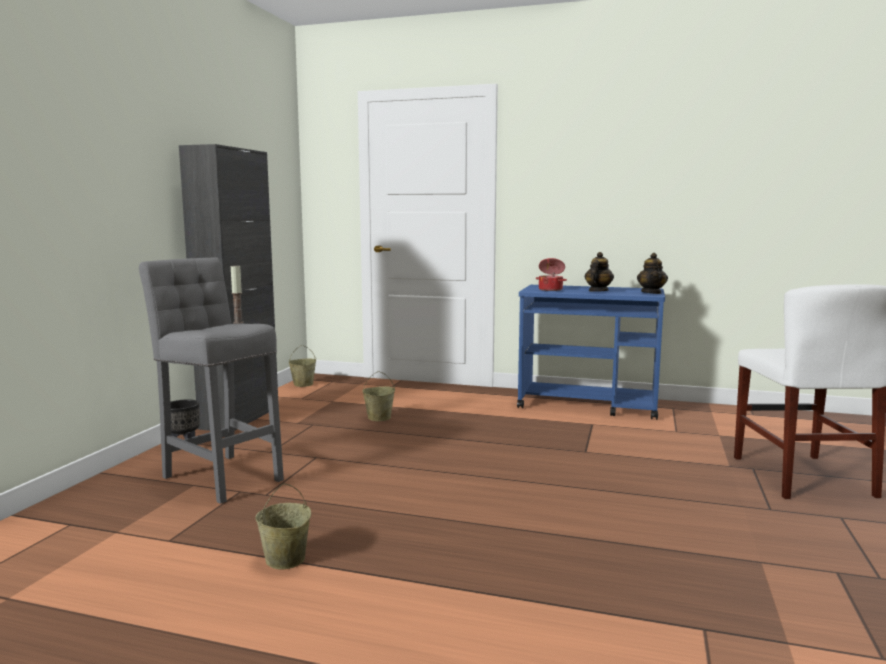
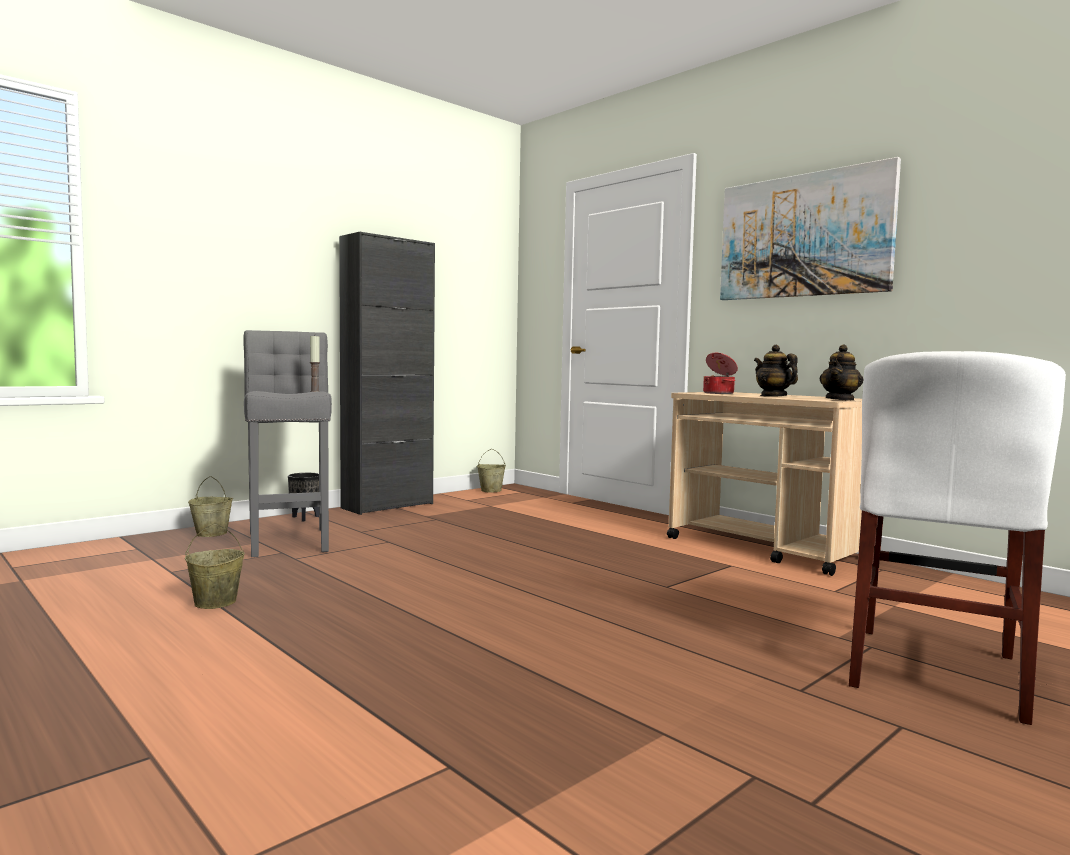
camera: 30 degrees right, 5 degrees down
(379, 417) = (506, 523): beige bucket -> beige bucket (212, 533)
(589, 405) = (766, 548): blue cart -> beige cart
(597, 163) = (803, 236): none -> picture
(598, 291) = (773, 396): teapot -> teapot turned 90 degrees counterclockwise

